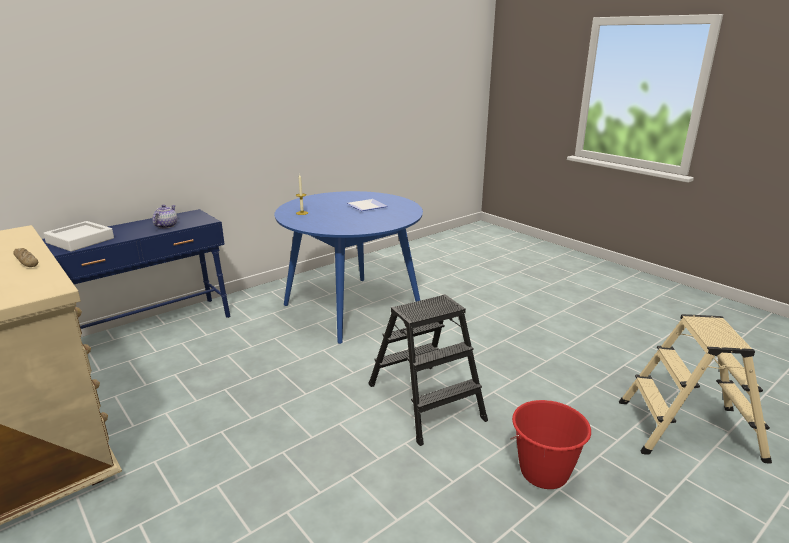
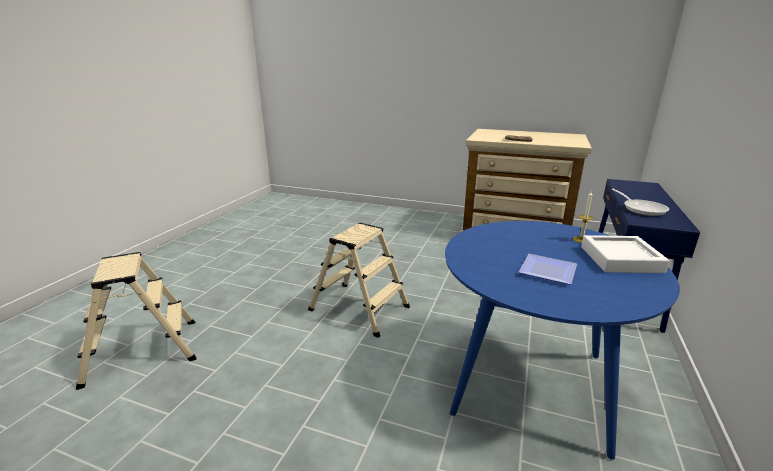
camera: 150 degrees right, 0 degrees up
(80, 240) = (636, 189): white tray -> white tray (620, 259)
(166, 226) = (641, 209): teapot -> frying pan
(425, 401) = (359, 308): black step ladder -> beige step ladder
(544, 473) = (265, 293): red bucket -> none

